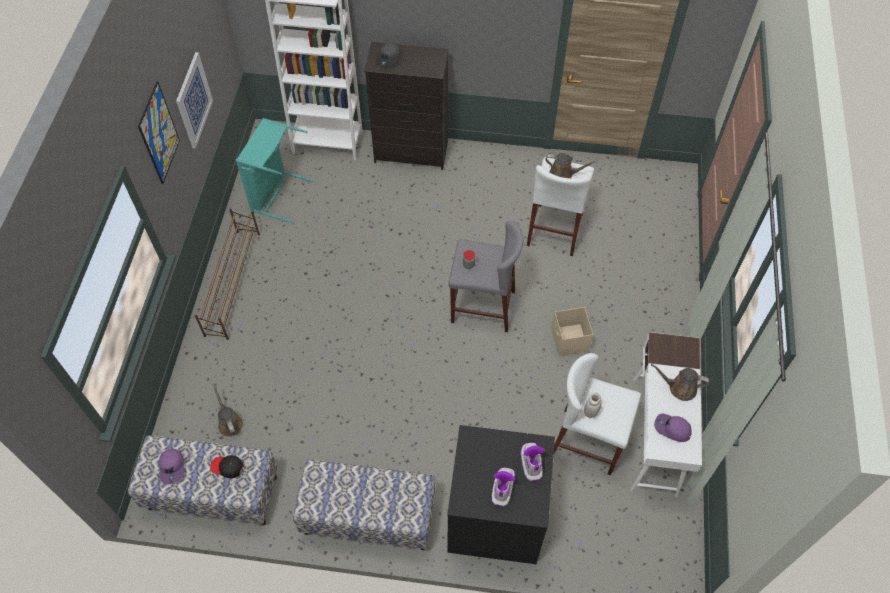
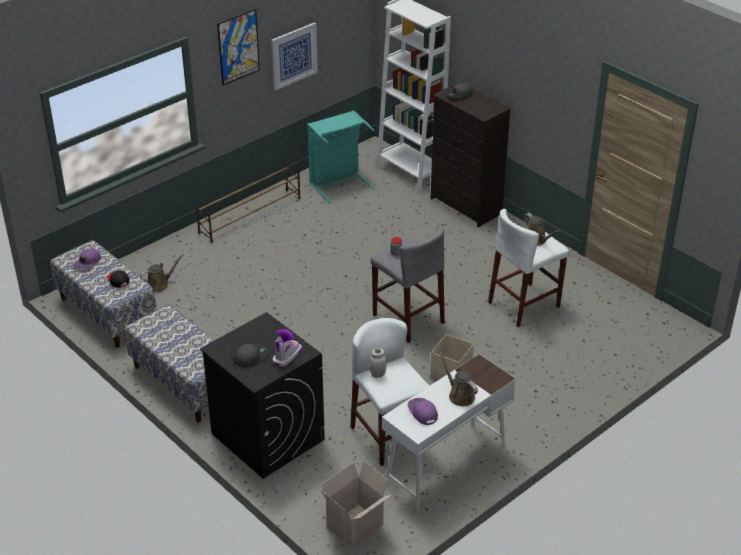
camera: 40 degrees right, 20 degrees down
(229, 422) = (160, 284): brown watering can -> brown watering can turned 45 degrees clockwise
(502, 488) = (251, 357): boot -> grey cap
(651, 552) = (355, 527): none -> cardboard box

